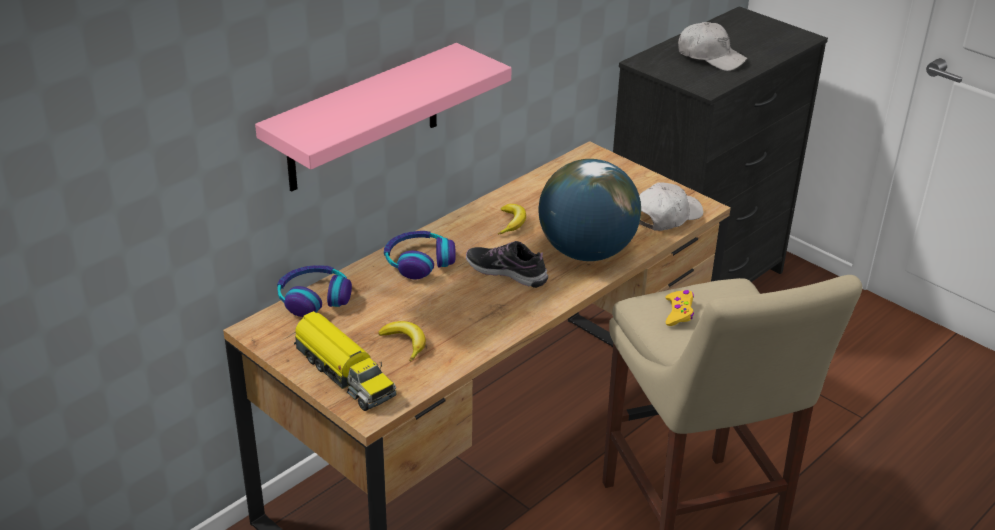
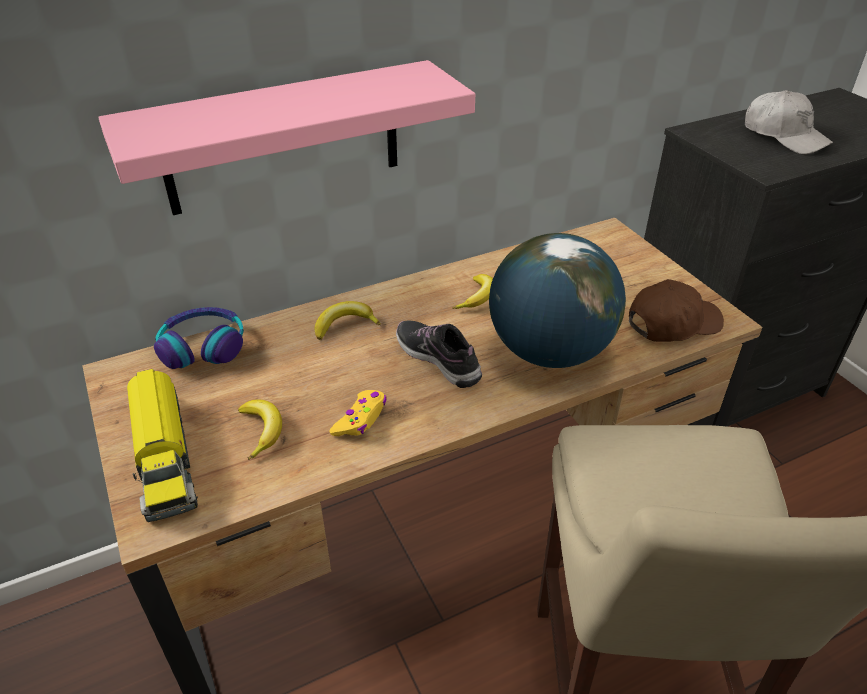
camera: 20 degrees right, 5 degrees up
(419, 262) = (345, 325): headphones -> banana
(666, 216) = (672, 323): white cap -> brown cap
(678, 312) = (640, 465): yellow game controller -> yellow game controller (361, 419)

